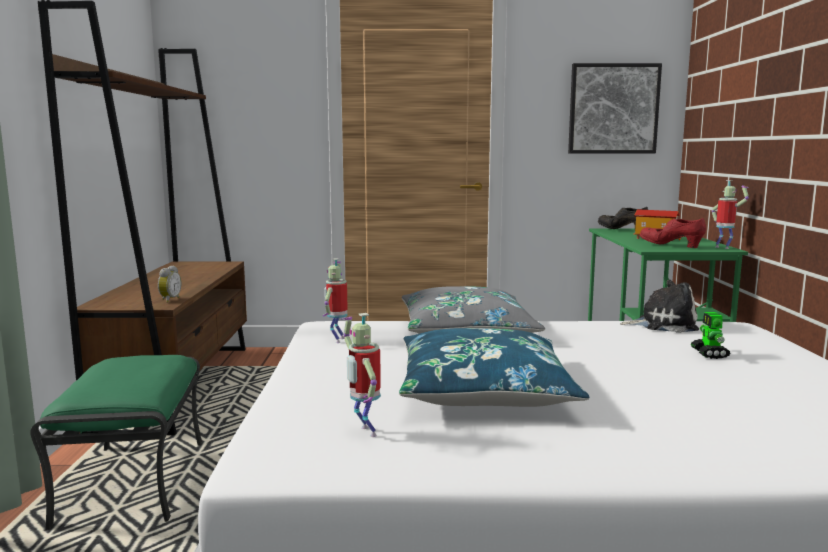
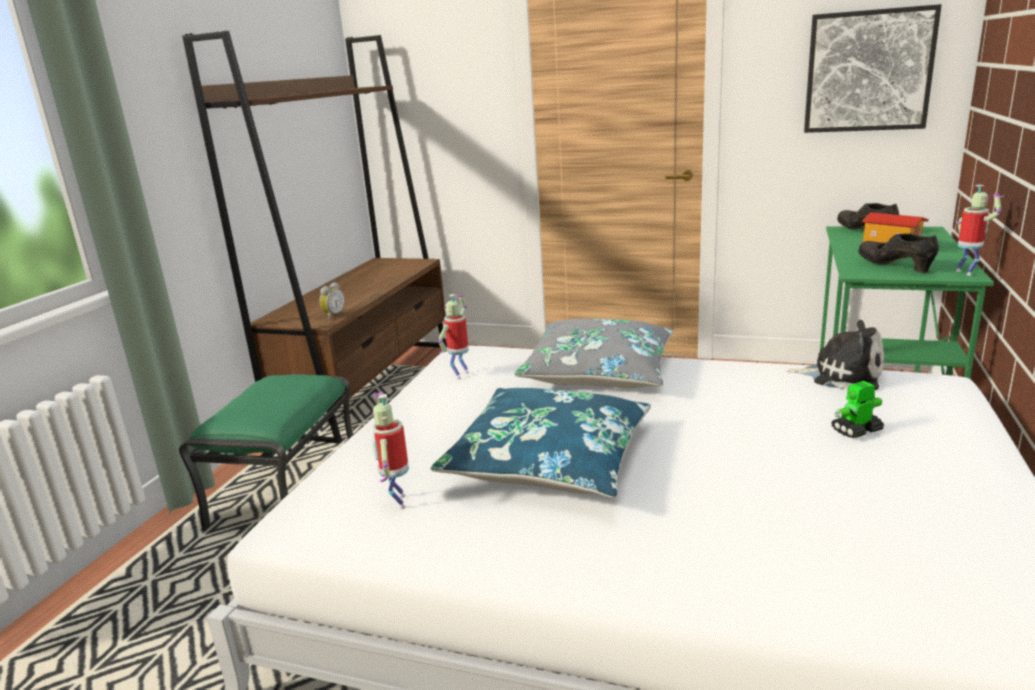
camera: 20 degrees right, 10 degrees up
(671, 246) = (895, 267): red shoe -> black shoe
(709, 354) = (856, 430): toy robot -> toy robot turned 45 degrees clockwise

